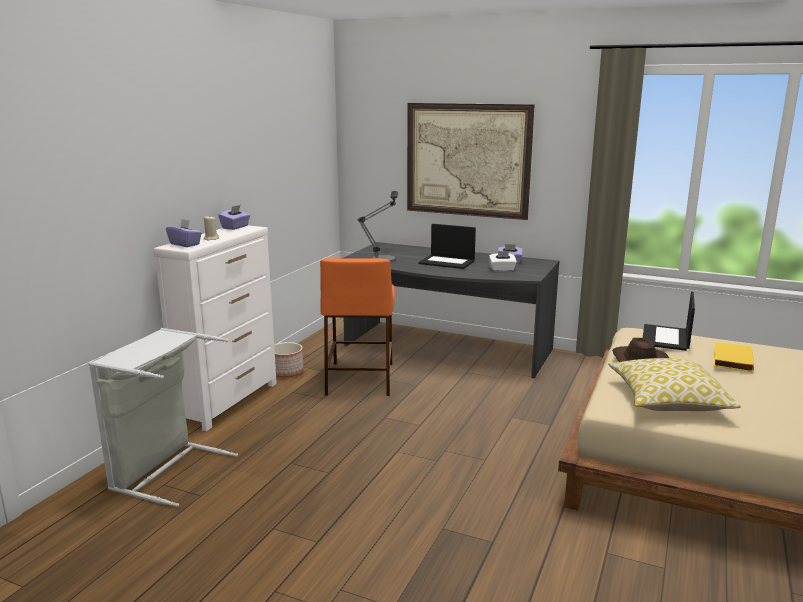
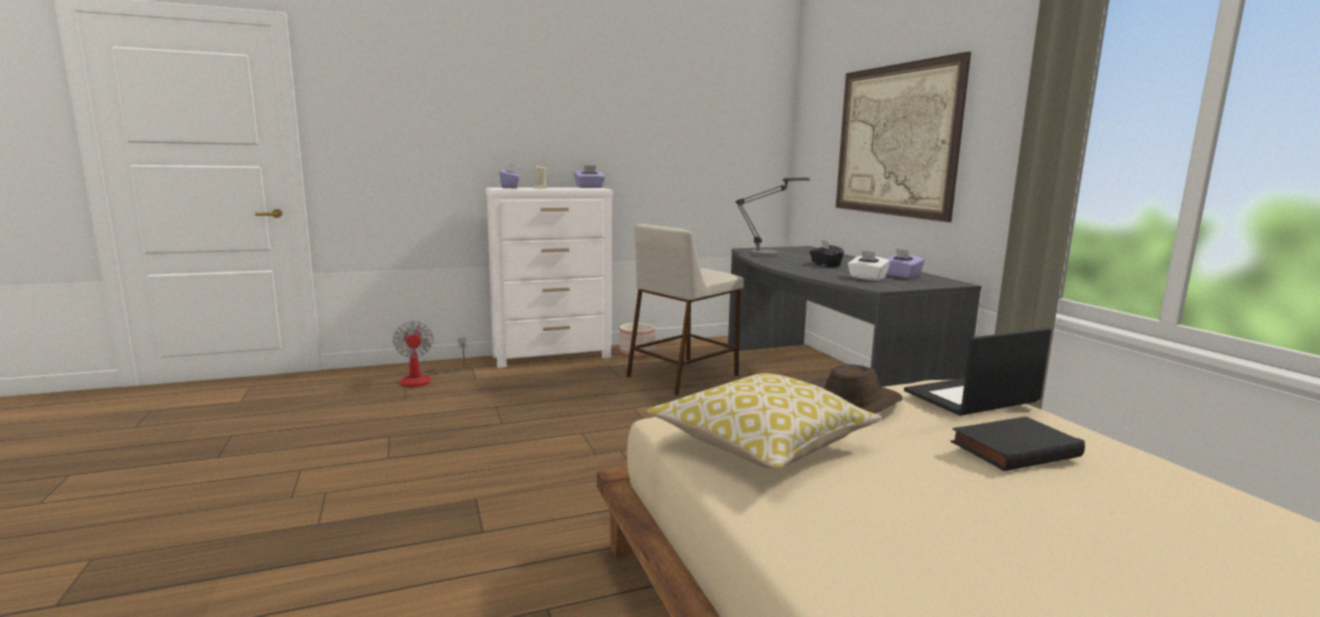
camera: 45 degrees right, 5 degrees down
(165, 470) = (424, 379): grey laundry basket -> fan
(359, 378) = (683, 375): orange stool -> beige stool
(447, 262) = (825, 265): laptop -> black tissue box
(731, 360) = (1013, 448): yellow book -> black book

